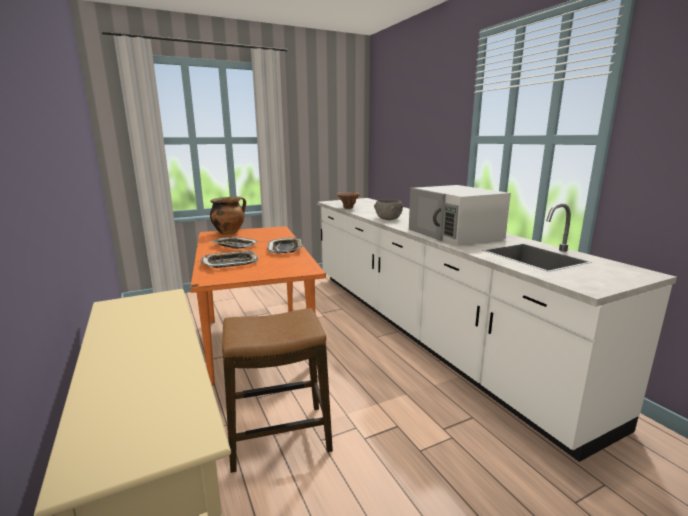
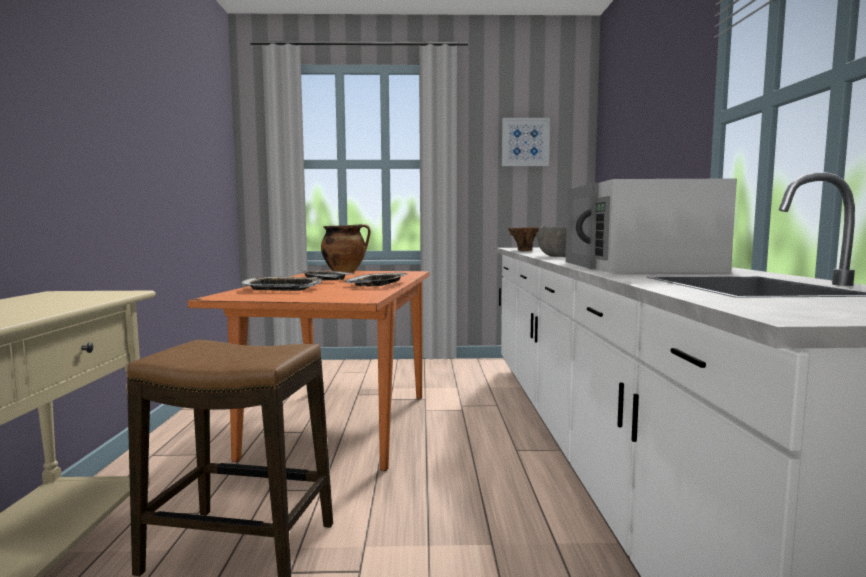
camera: 25 degrees right, 10 degrees down
(326, 124) = (525, 142): none -> picture

